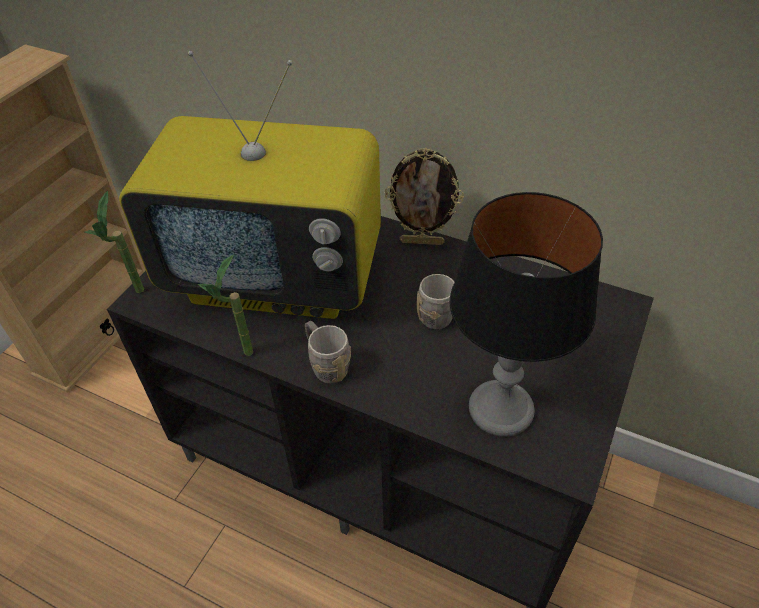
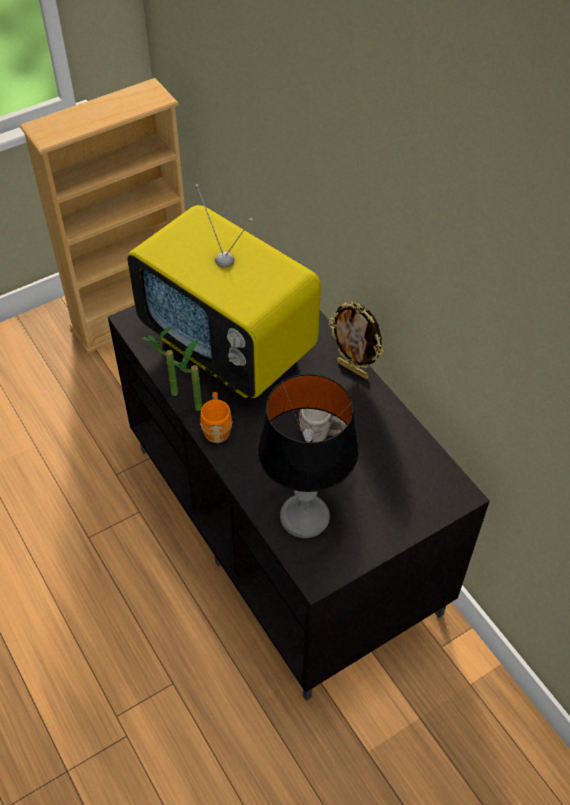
camera: 30 degrees right, 5 degrees up
(136, 296) = (130, 316): potted plant -> potted plant (193, 412)
(326, 364) = (217, 427): grey mug -> orange mug

